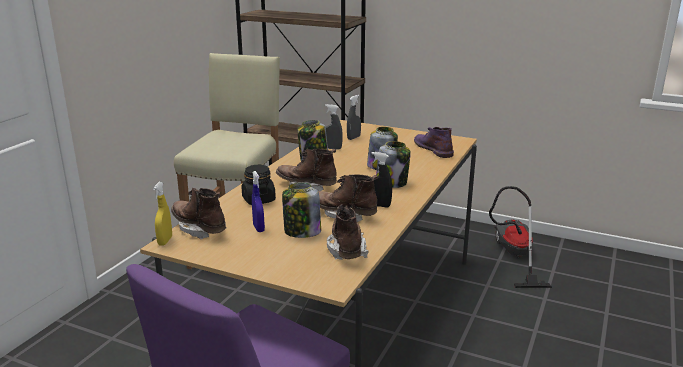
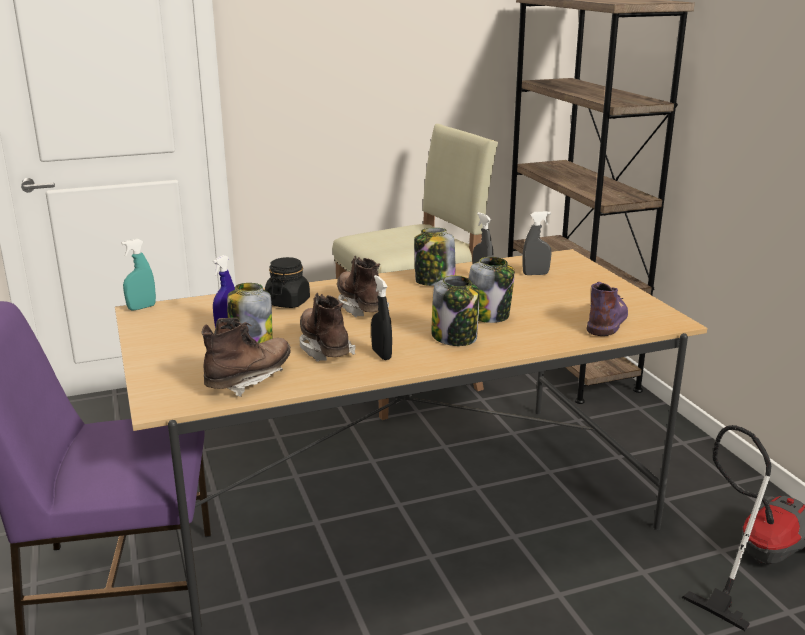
camera: 45 degrees right, 0 degrees up
(165, 241) = (141, 307): yellow spray bottle -> turquoise spray bottle
(199, 228) = (186, 308): brown boot -> none

